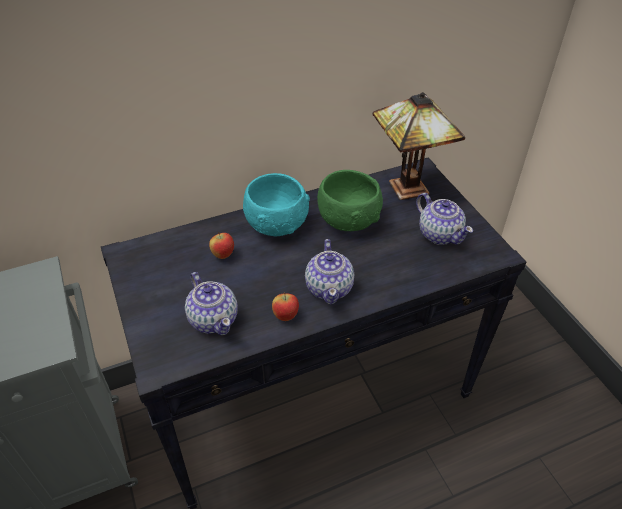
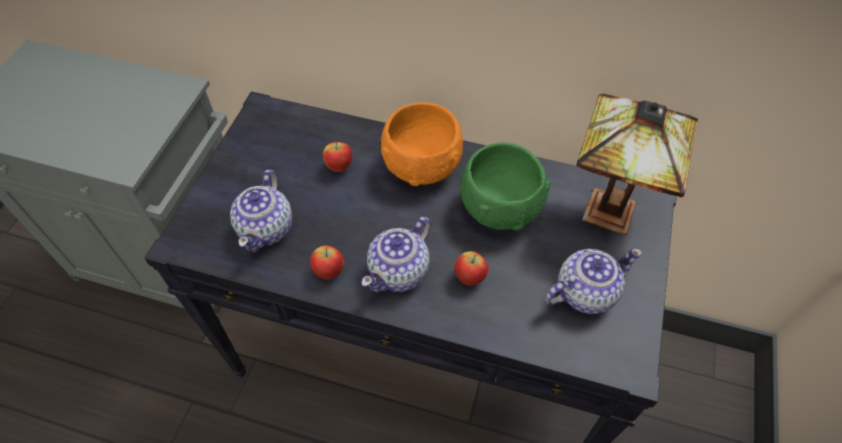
camera: 40 degrees right, 10 degrees up
(277, 223) = (422, 164): turquoise bowl -> orange bowl
(373, 265) = (469, 277): none -> apple
(439, 234) = (584, 292): teapot -> teapot turned 120 degrees counterclockwise

